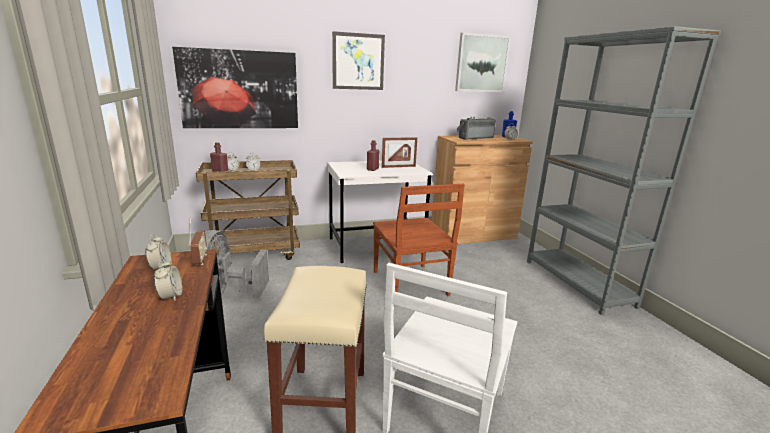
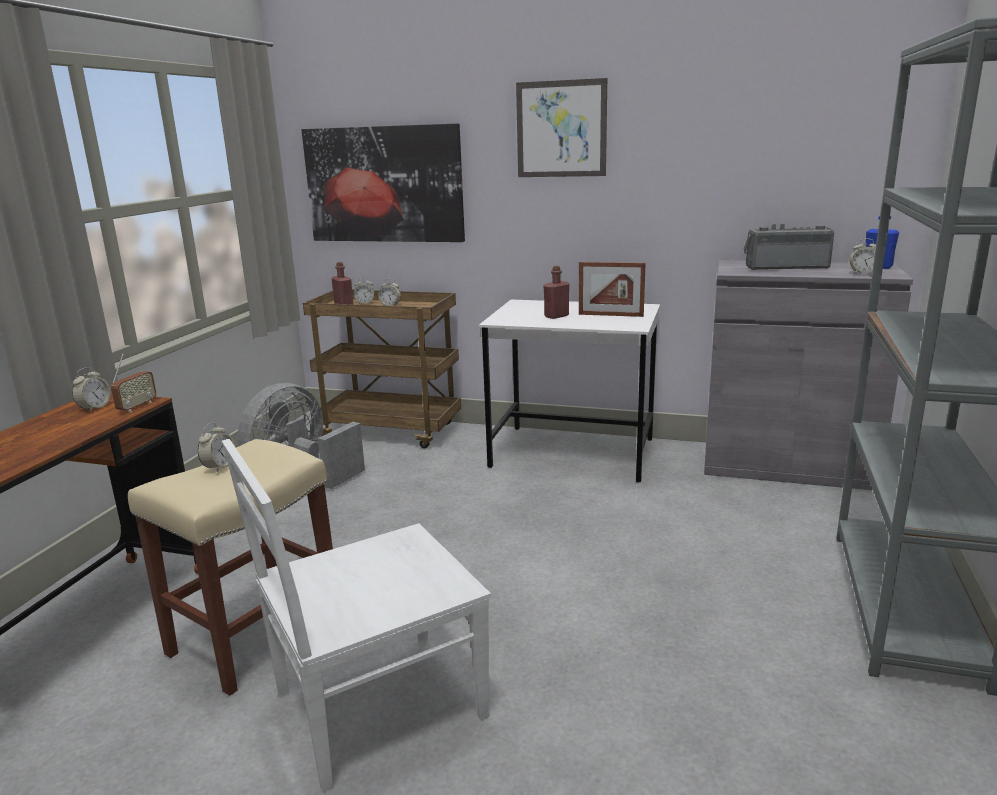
camera: 35 degrees right, 0 degrees up
(170, 296) = (54, 436): alarm clock -> alarm clock (219, 467)
(410, 284) = (554, 522): brown chair -> none
(473, 234) = (787, 465): brown cabinet -> grey cabinet
(481, 63) = (820, 112): picture -> none

